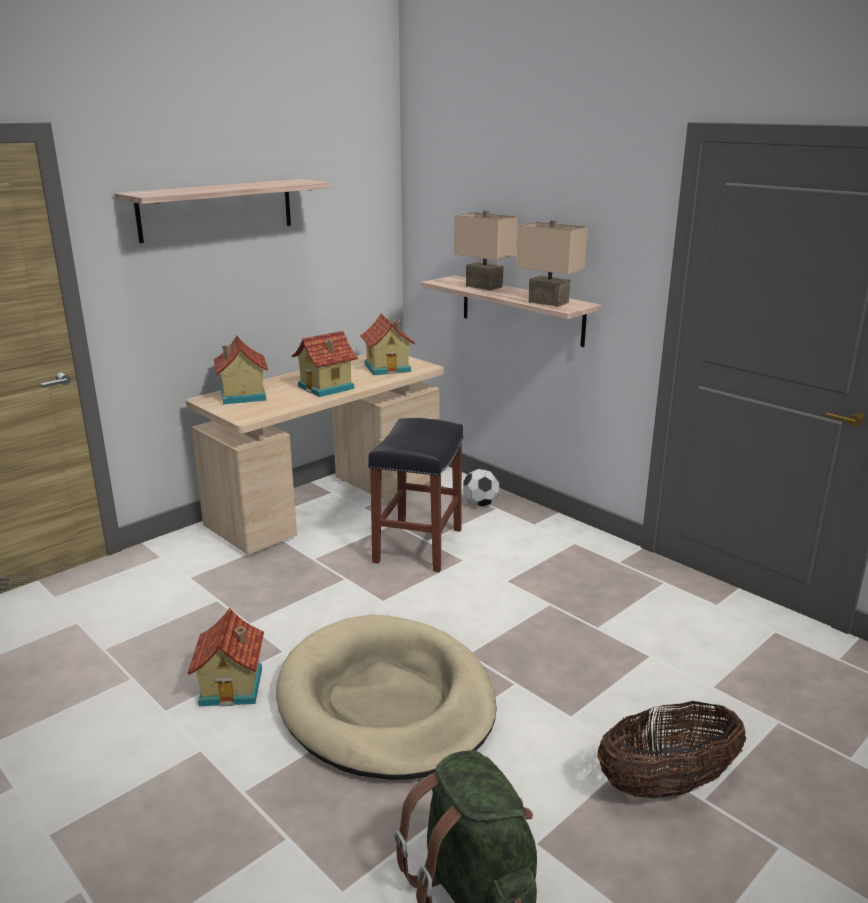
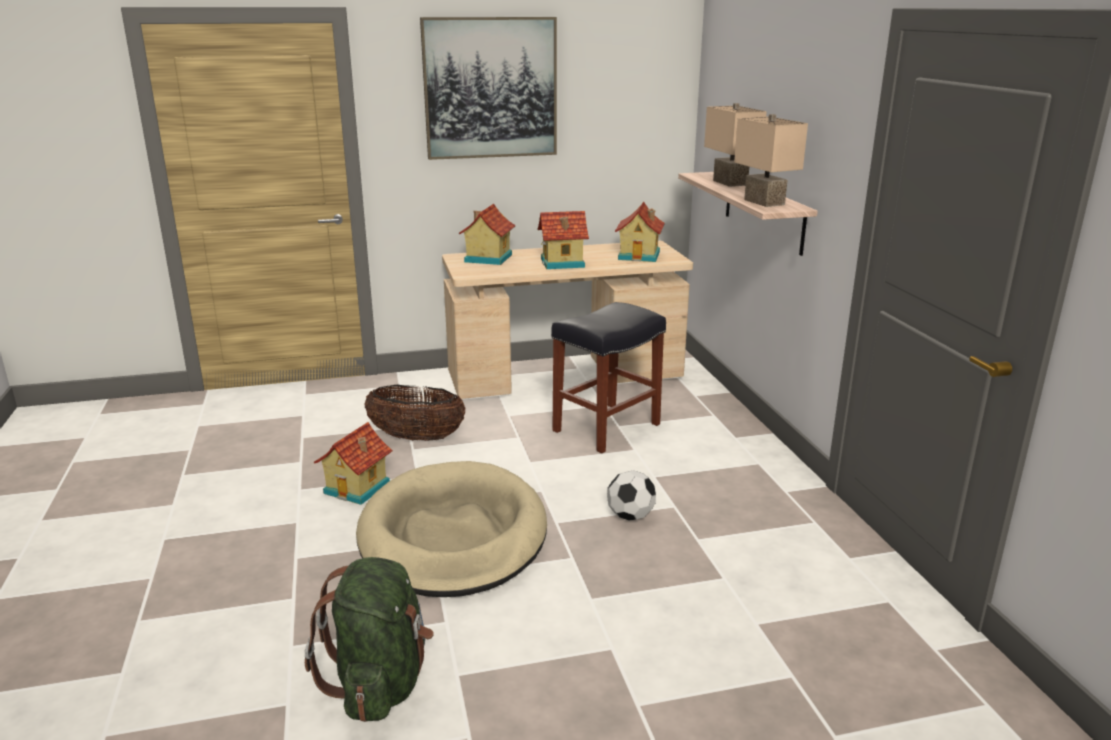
camera: 30 degrees right, 0 degrees up
(217, 209) = (490, 88): shelf -> picture
(480, 504) = (702, 408): football -> football (630, 516)
(666, 784) = (617, 680): basket -> basket (416, 438)

